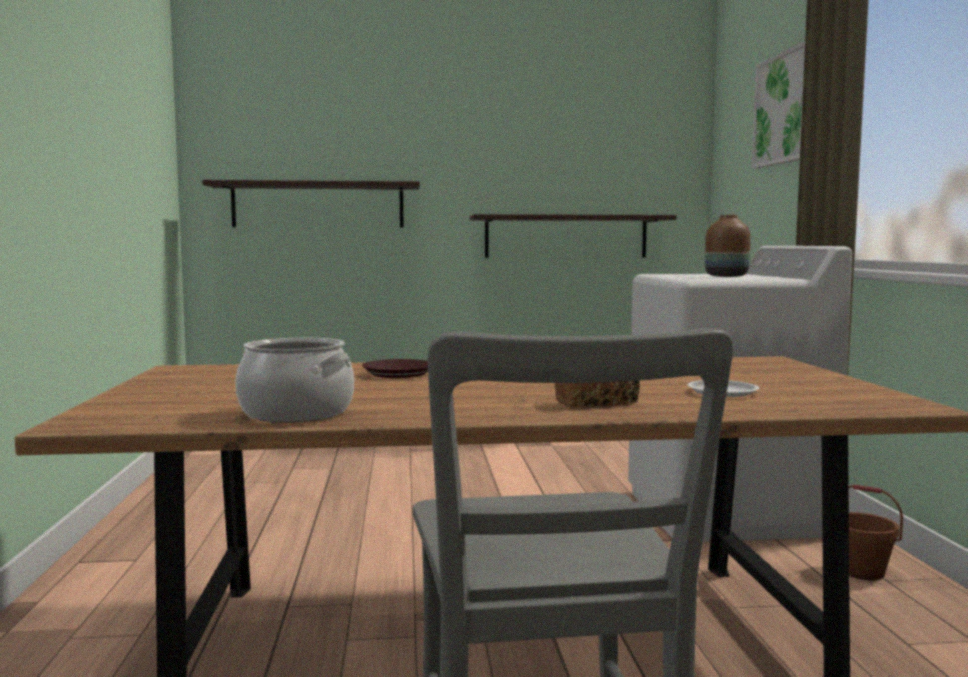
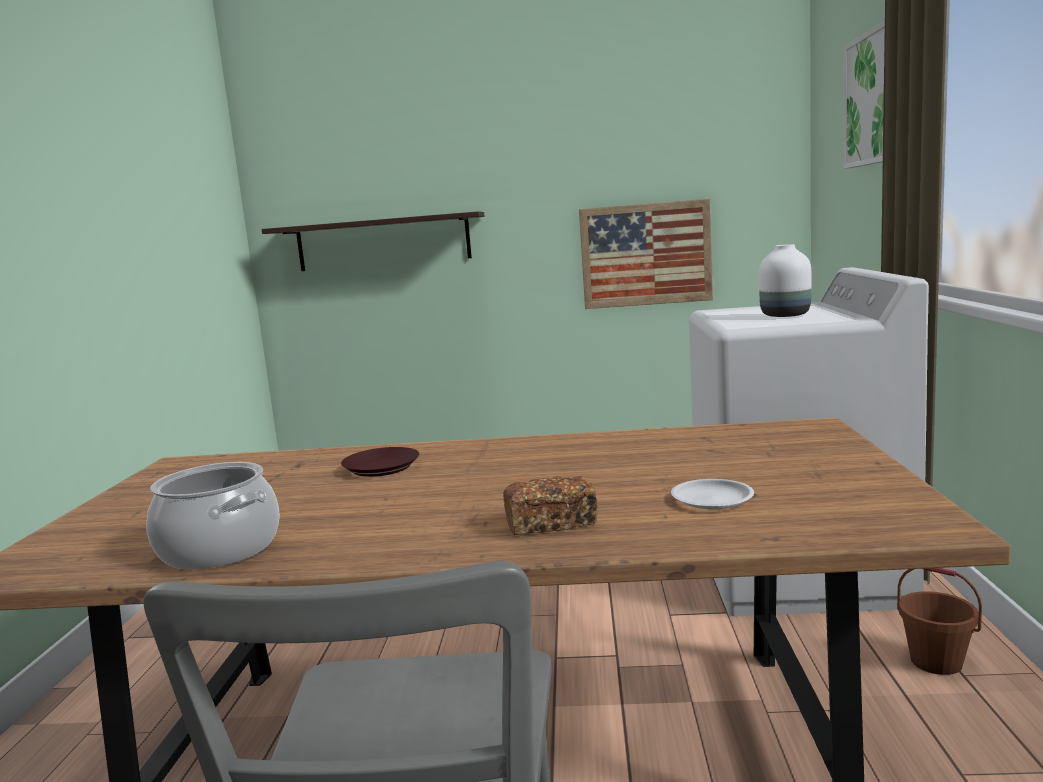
camera: 10 degrees right, 5 degrees up
(566, 237) = (646, 254): shelf -> picture
(725, 276) = (784, 315): brown vase -> white vase

